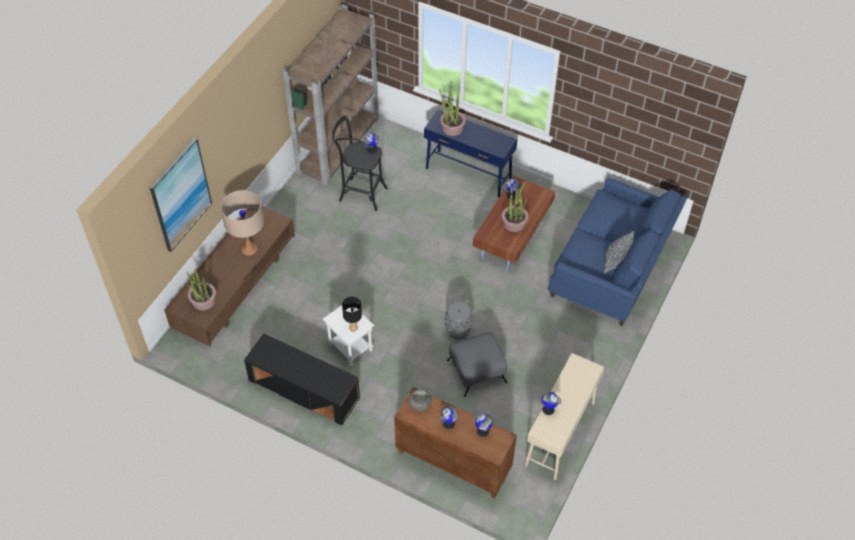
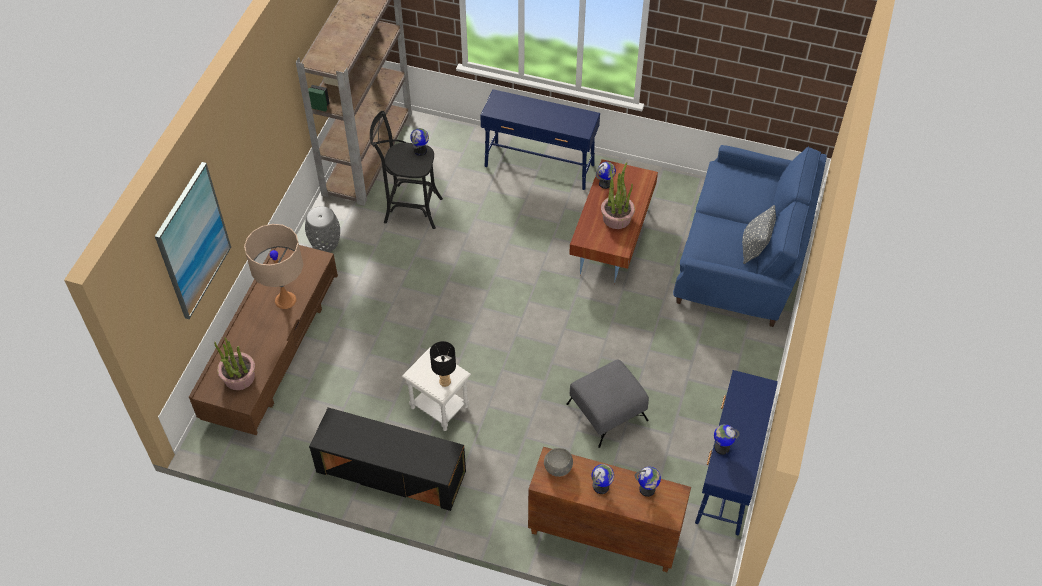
camera: 10 degrees left, 0 degrees up
(452, 128) = (515, 110): potted plant -> none
(458, 330) = (571, 364): grey stool -> grey stool (325, 243)
(559, 433) = (728, 475): beige console table -> blue console table

